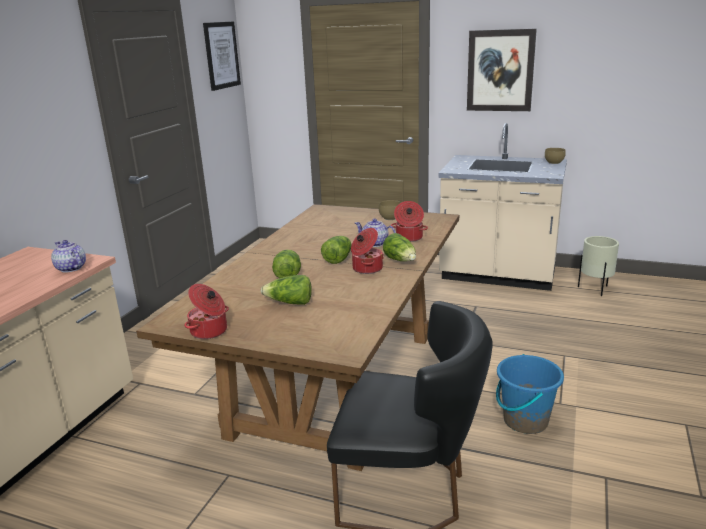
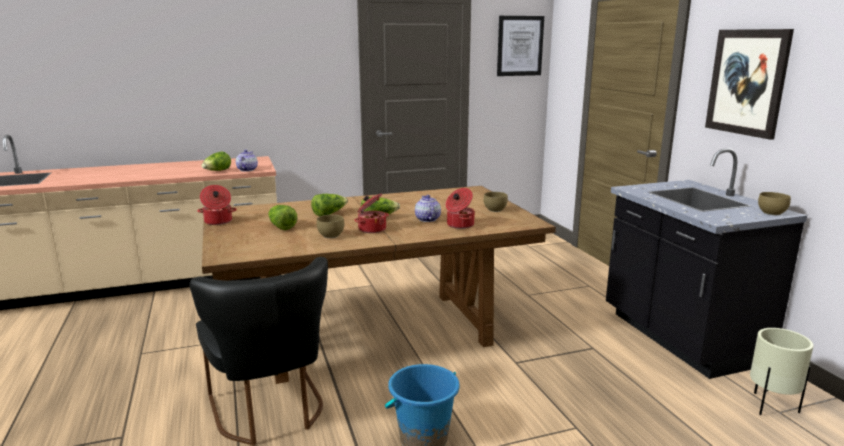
camera: 50 degrees right, 5 degrees down
(357, 288) = (330, 235): none -> brown bowl
(401, 260) = (404, 234): lettuce -> lettuce (217, 171)
(497, 276) = (680, 338): beige counter -> black counter

